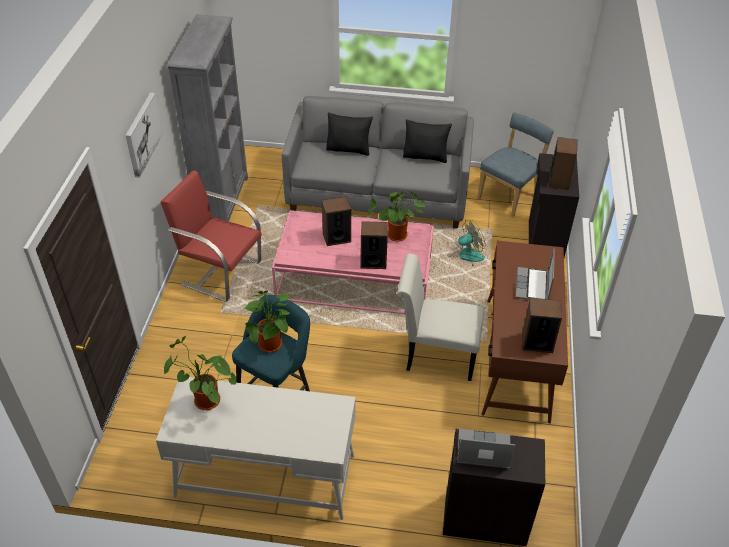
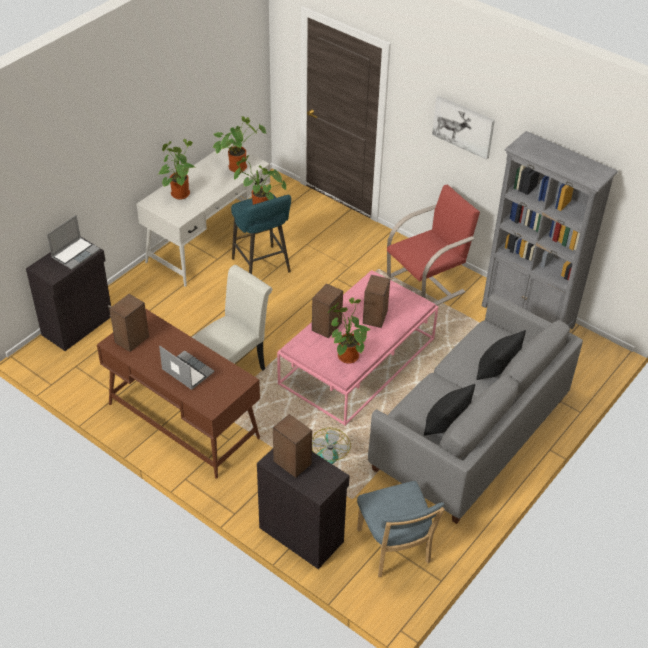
camera: 120 degrees right, 0 degrees up
(294, 432) = (179, 193): none -> potted plant

